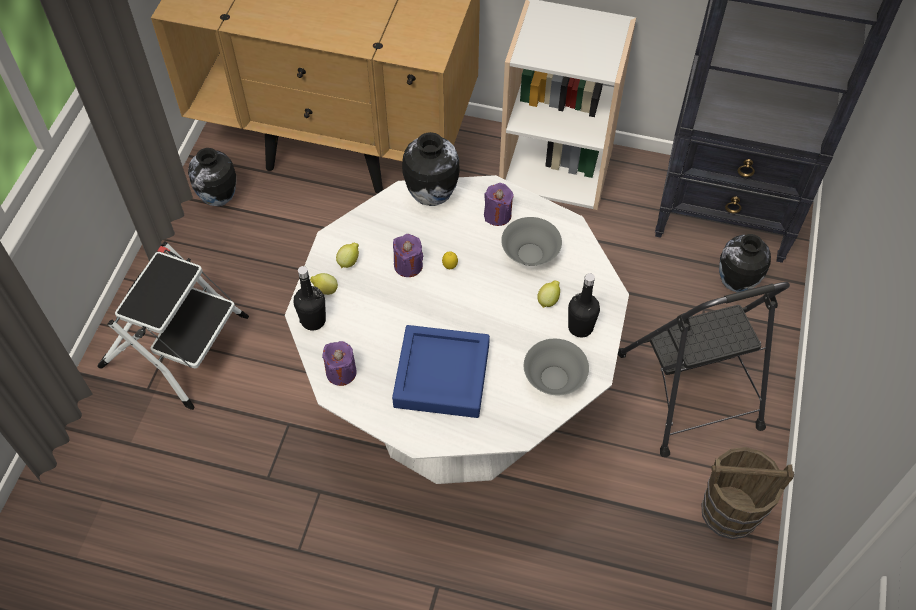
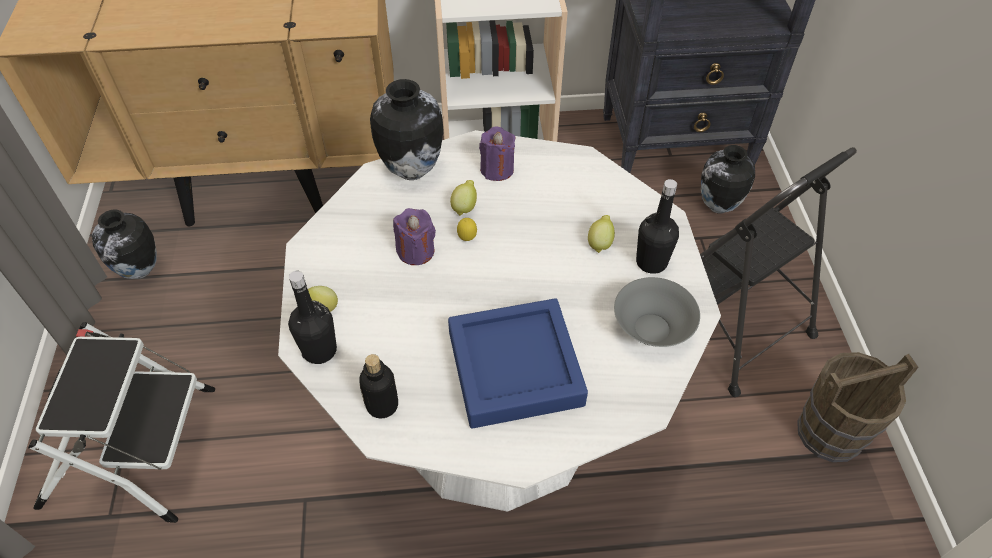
camera: 20 degrees left, 5 degrees down
(341, 372) = (382, 405): purple candle -> bottle
(349, 261) = (340, 267): lemon -> lemon (465, 207)
(530, 254) = (554, 200): grey bowl -> none

